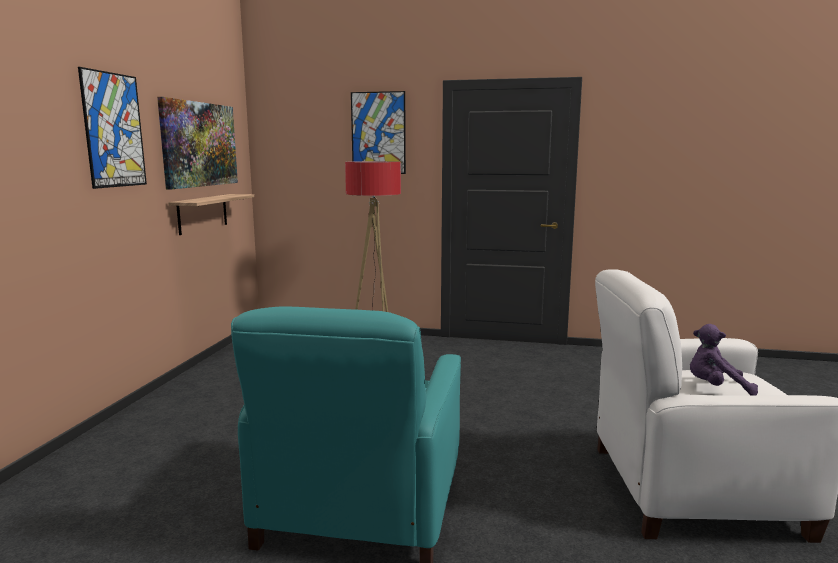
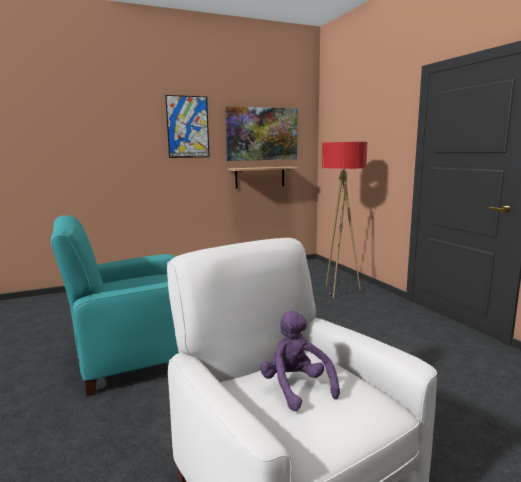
camera: 55 degrees right, 0 degrees up
(378, 133) = (378, 119): picture -> none

